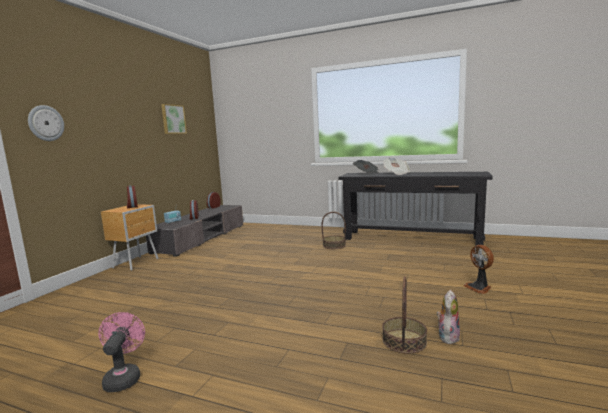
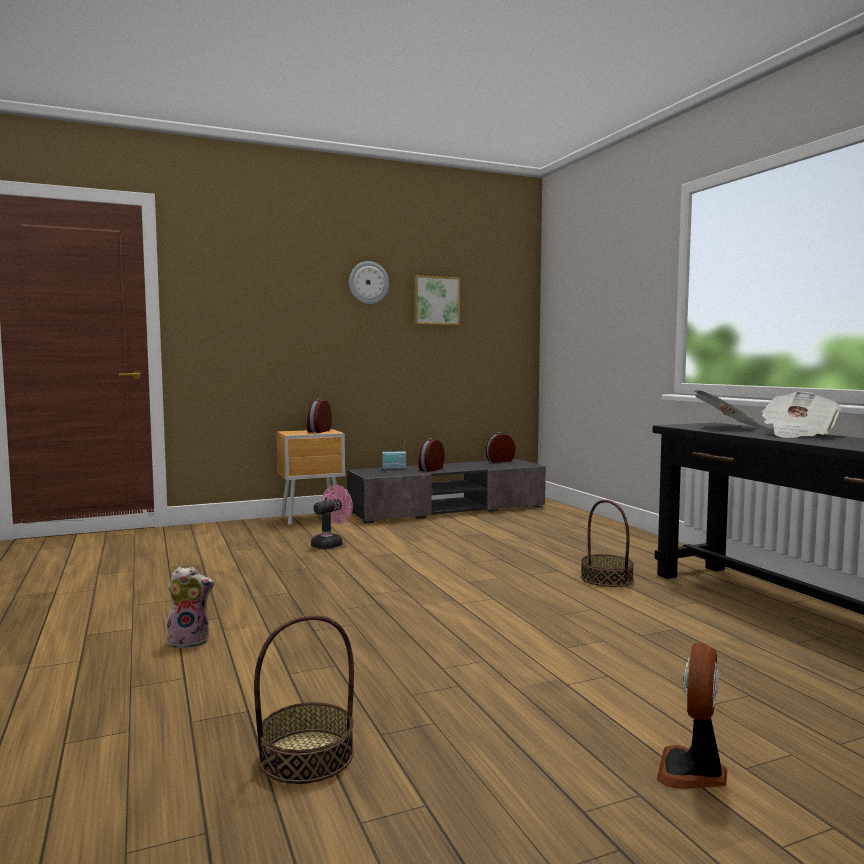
camera: 45 degrees right, 5 degrees down
(45, 123) = (216, 304): wall clock -> wall clock (368, 283)
(124, 377) = (44, 623): pink fan -> pink fan (330, 544)
(447, 336) = (377, 796): plush toy -> plush toy (190, 641)

